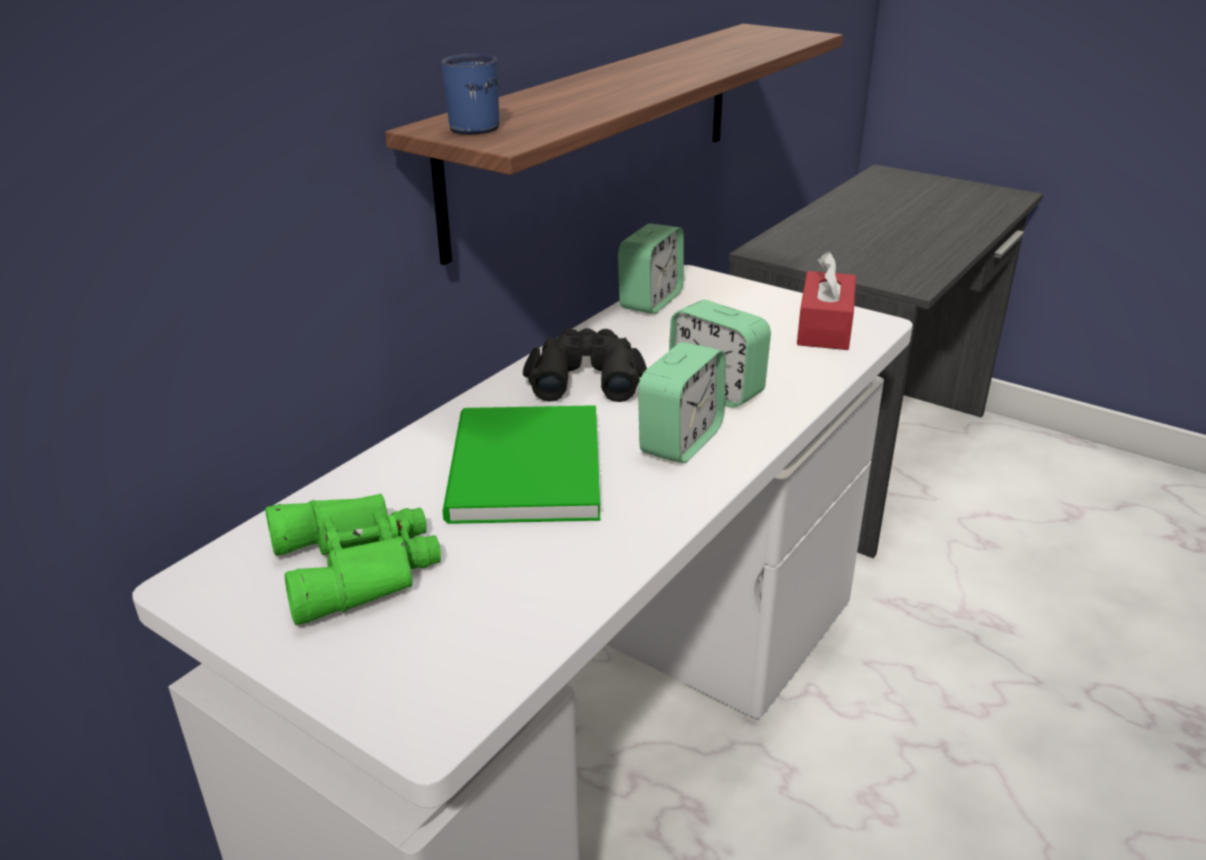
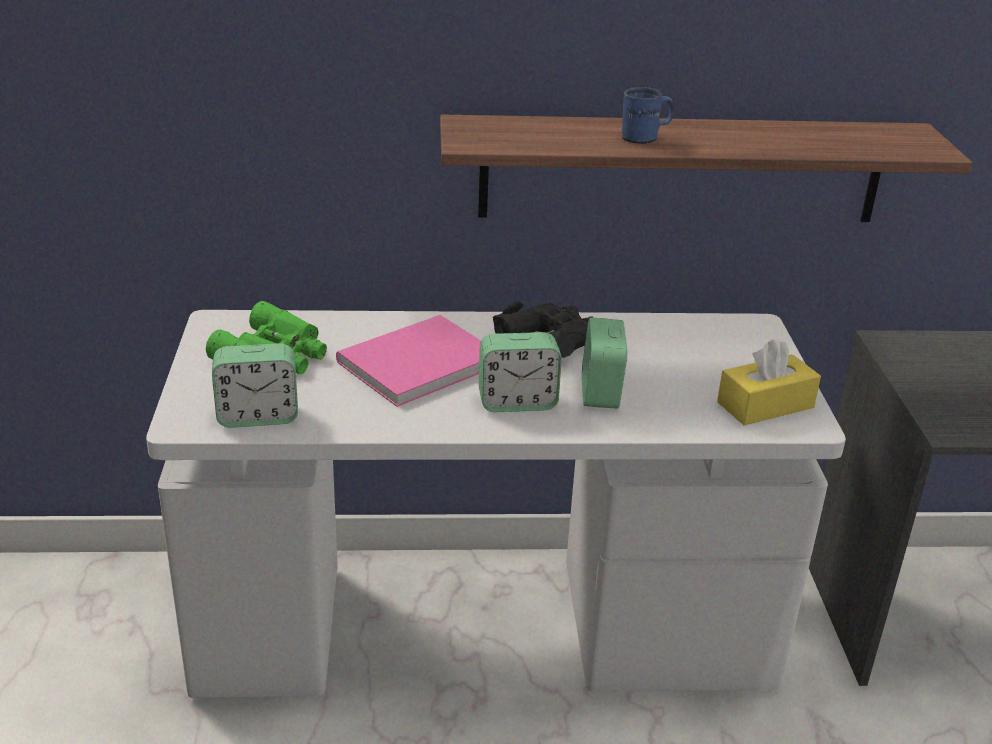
camera: 50 degrees right, 0 degrees up
(480, 126) = (484, 130): blue mug -> blue mug (645, 138)
(520, 471) = (413, 363): green book -> pink book
(651, 301) = (691, 324): alarm clock -> alarm clock (258, 416)
(824, 328) = (765, 405): red tissue box -> yellow tissue box

